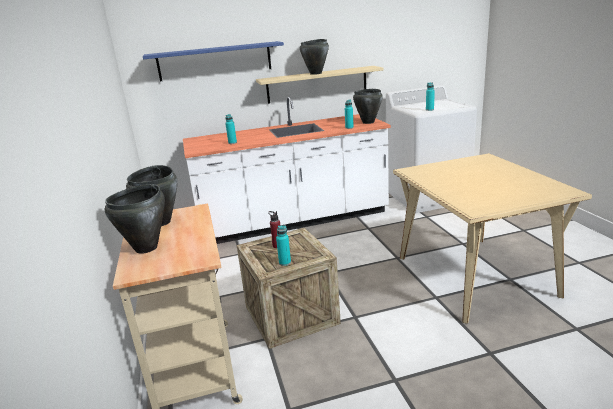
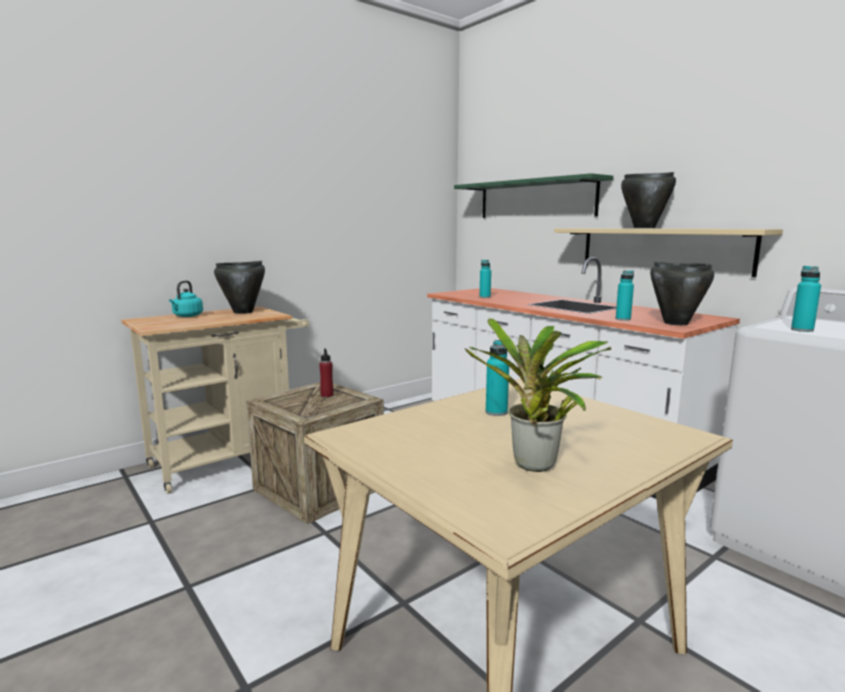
camera: 65 degrees right, 10 degrees down
(147, 248) = (187, 316): black cooking pot -> turquoise kettle
(215, 61) = (535, 199): blue shelf -> green shelf
(285, 262) = (285, 404): turquoise bottle -> turquoise bottle (496, 412)
(517, 181) = (534, 467): none -> potted plant

